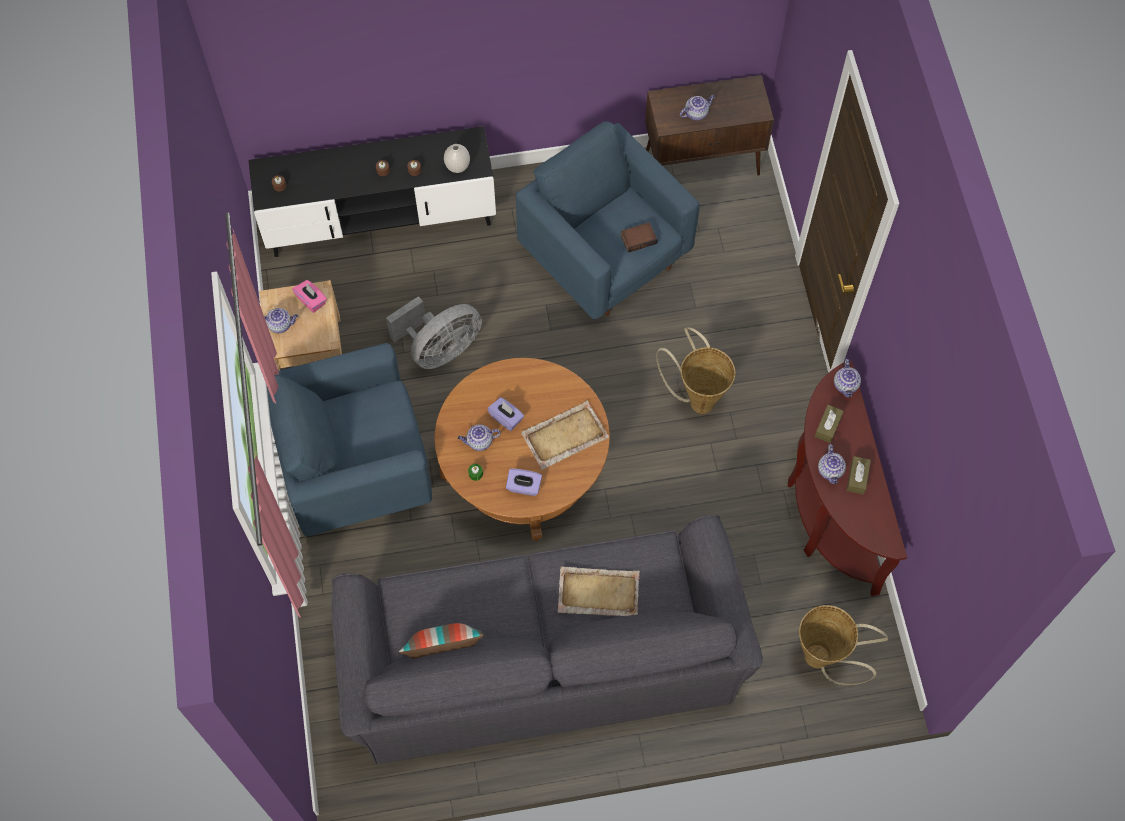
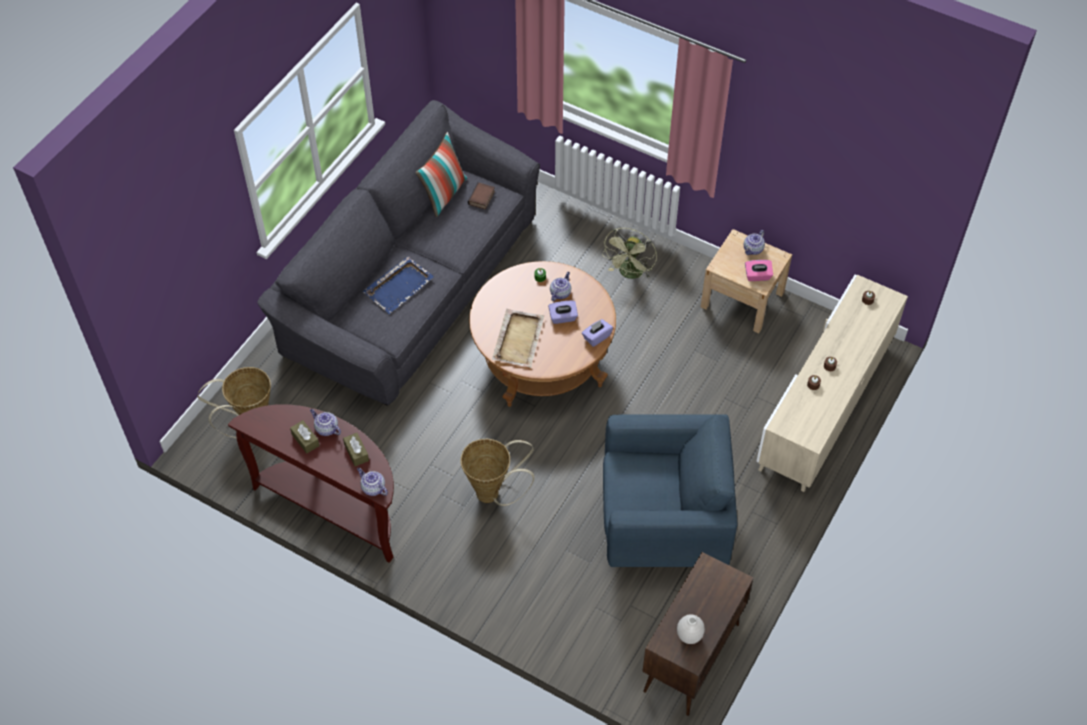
camera: 130 degrees right, 10 degrees down
(357, 467) = (630, 274): blue armchair -> green fan
(380, 218) = (824, 406): black tv stand -> beige tv stand
(440, 349) = (678, 371): grey fan -> none
(458, 167) = (792, 412): white vase -> white vase (689, 636)
(524, 487) = (505, 295): purple tissue box -> purple tissue box (596, 337)
(597, 592) = (399, 286): beige tray -> blue tray
(638, 238) = (631, 492): book -> book (482, 198)
(696, 113) = (701, 595): teapot -> none

